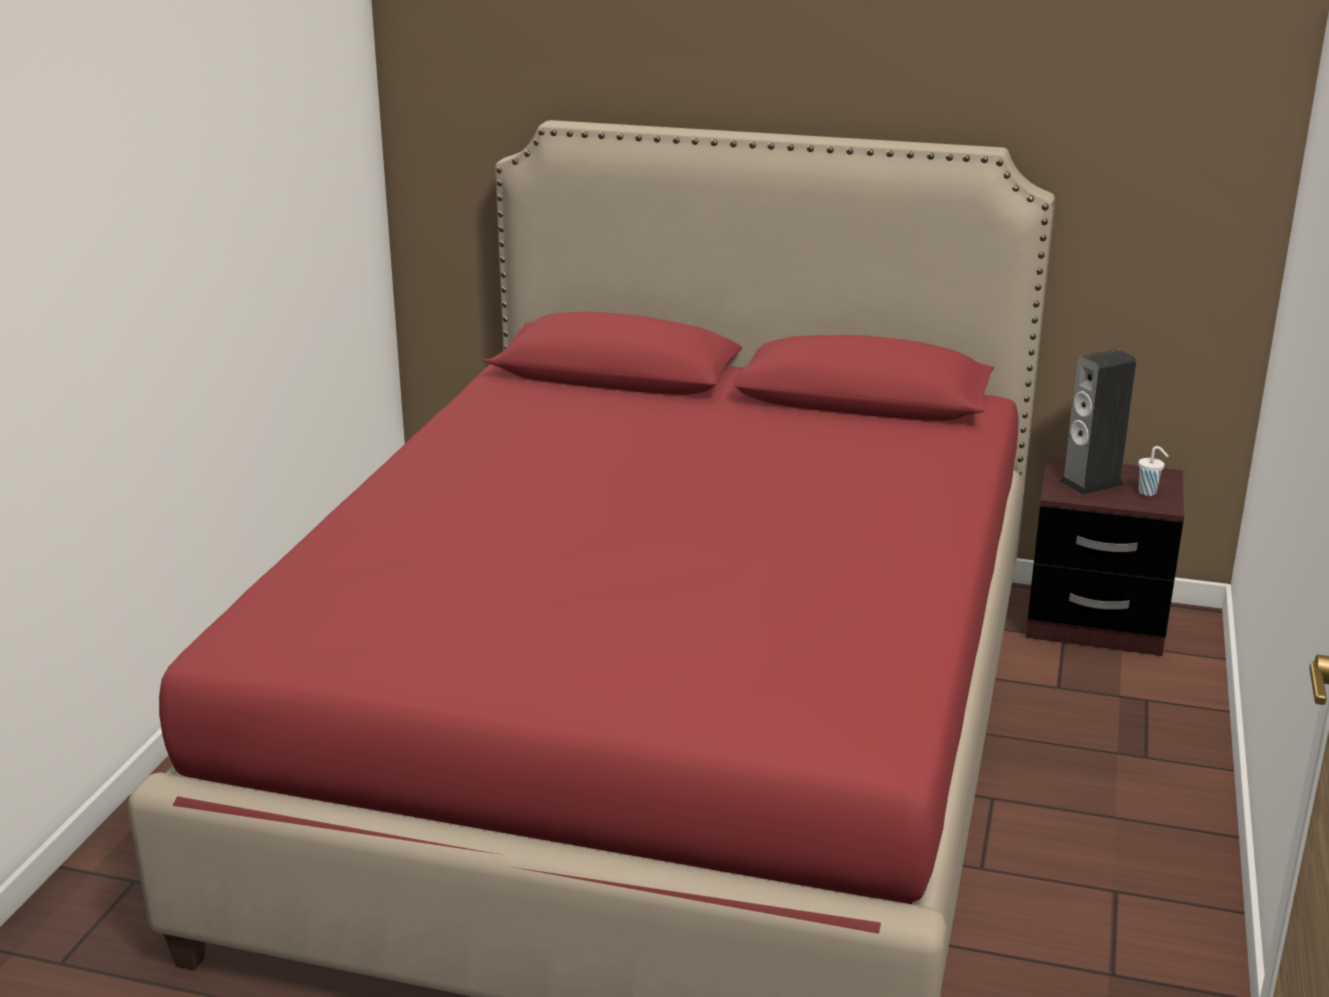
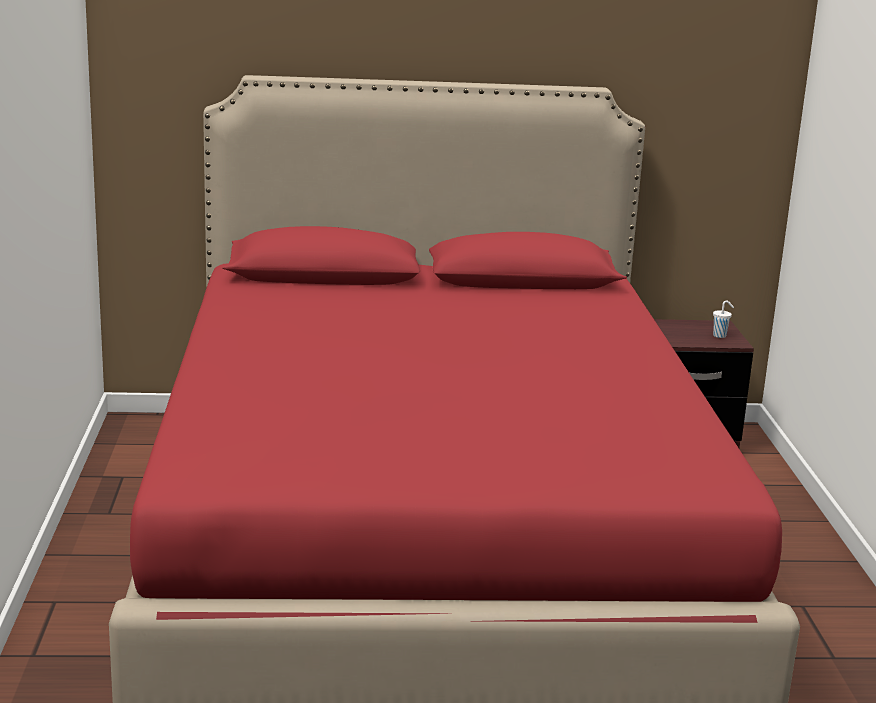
camera: 20 degrees left, 5 degrees down
(1091, 483) = (678, 333): speaker -> none

